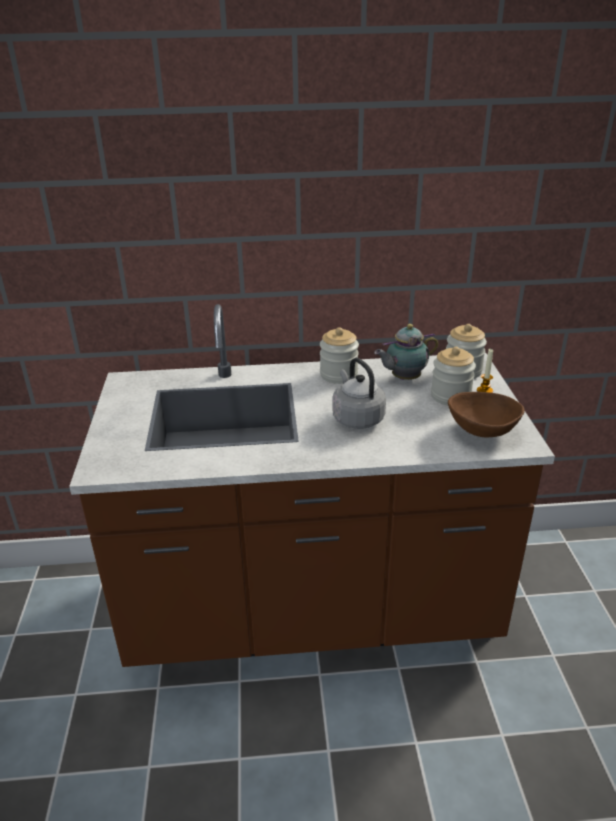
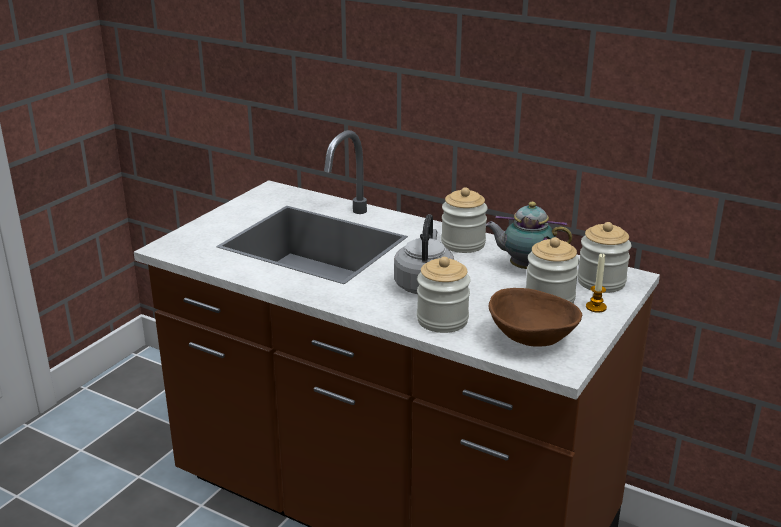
camera: 35 degrees right, 5 degrees down
(408, 441) = (442, 320): none -> jar

